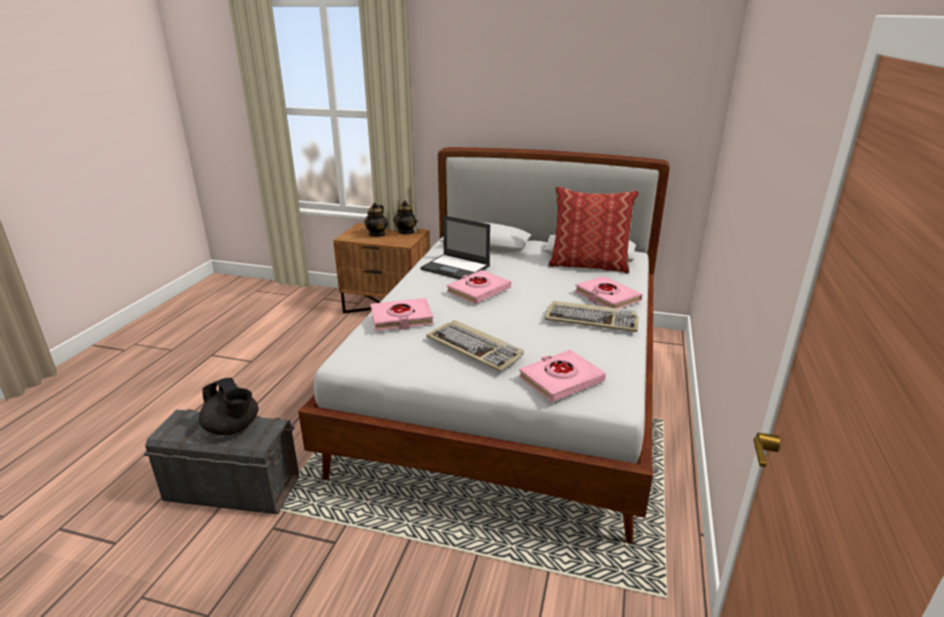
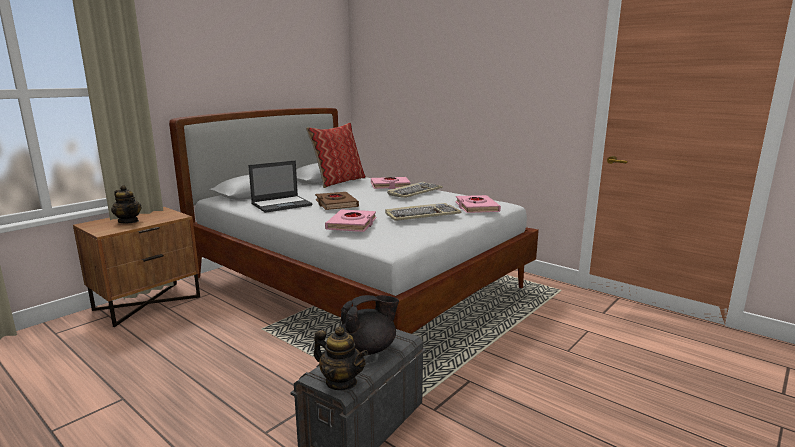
camera: 65 degrees left, 10 degrees down
(406, 232) = (150, 212): teapot -> teapot (341, 382)
(478, 291) = (336, 204): pink book -> brown book

